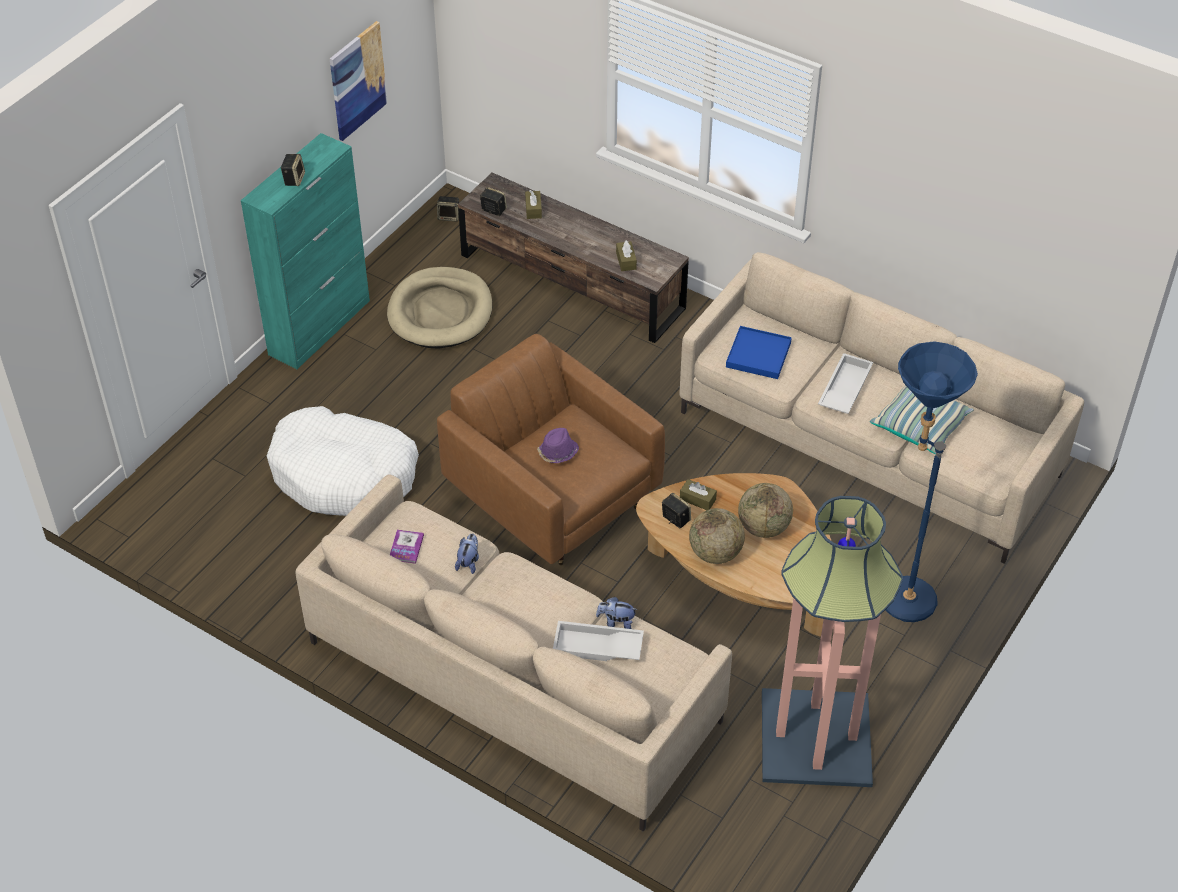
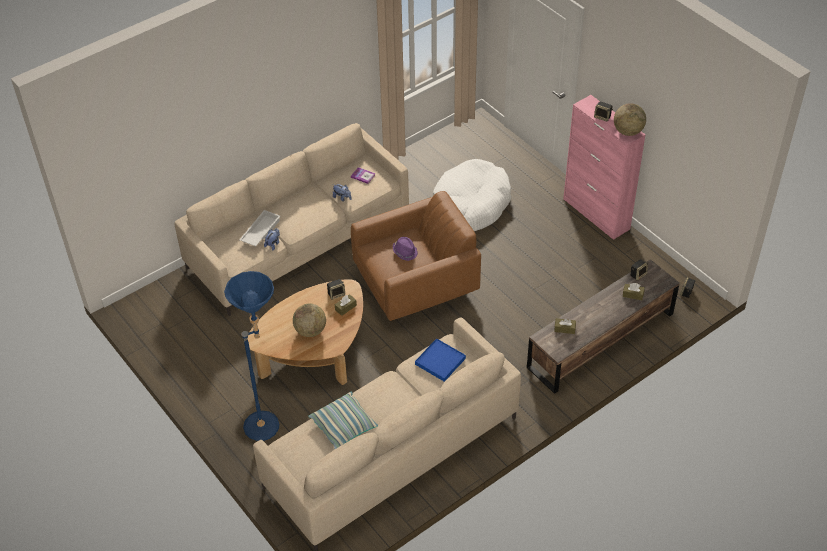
camera: 110 degrees right, 0 degrees up
(320, 327) = (596, 214): turquoise cabinet -> pink cabinet
(357, 80) = (683, 148): picture -> none
(440, 312) = (592, 269): beige dog bed -> none
(715, 553) = (303, 304): globe -> globe (628, 131)
(816, 739) = (196, 351): floor lamp -> none
(844, 389) = (391, 395): white tray -> none

